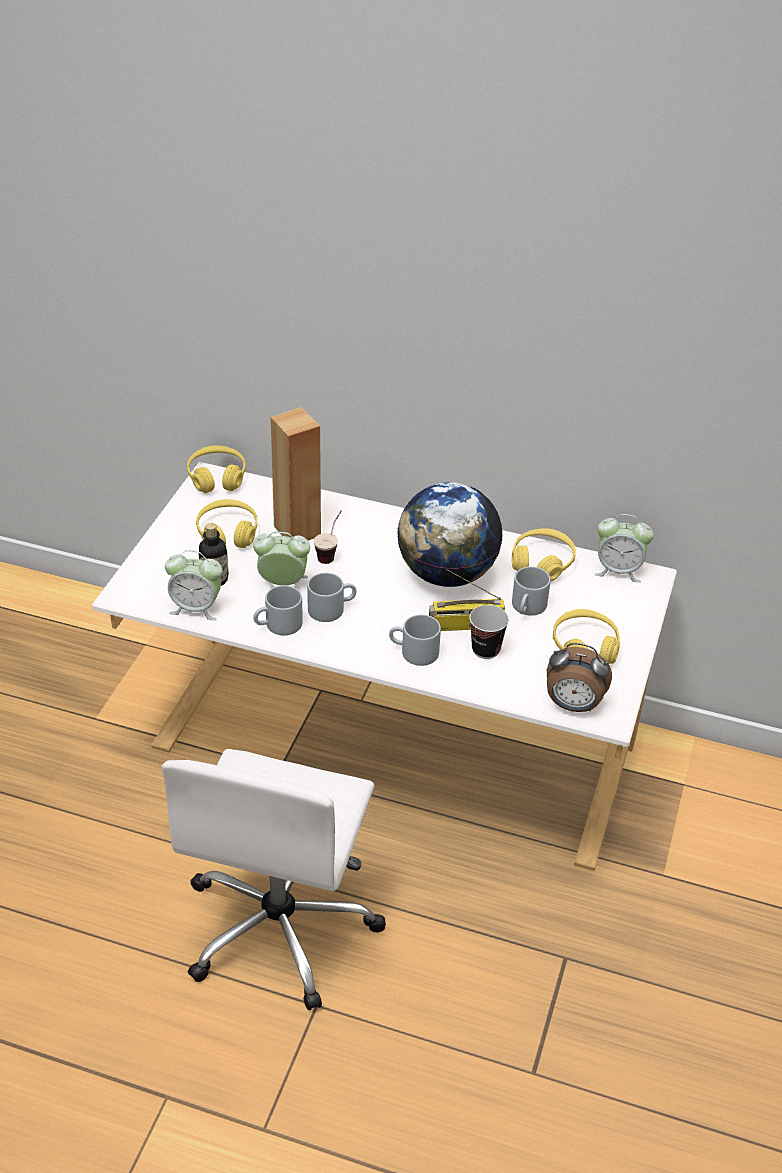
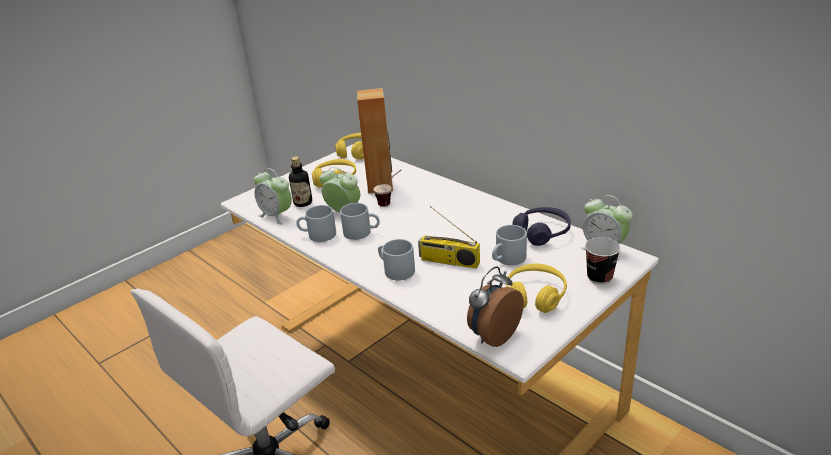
camera: 30 degrees right, 10 degrees down
(446, 574) = (461, 227): globe -> none
(486, 649) = (451, 280): cup -> cup (599, 277)
(542, 563) = (542, 233): yellow headphones -> purple headphones
(573, 705) = (493, 336): alarm clock -> alarm clock turned 90 degrees clockwise

